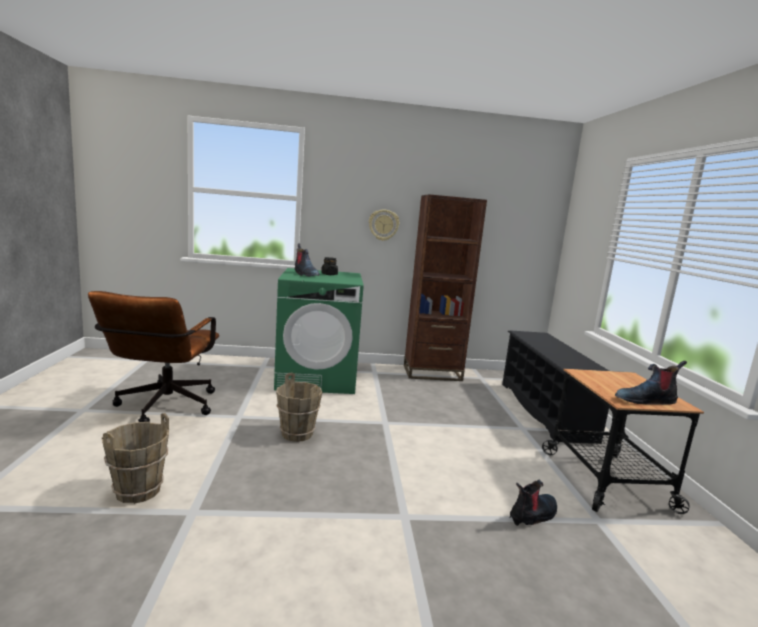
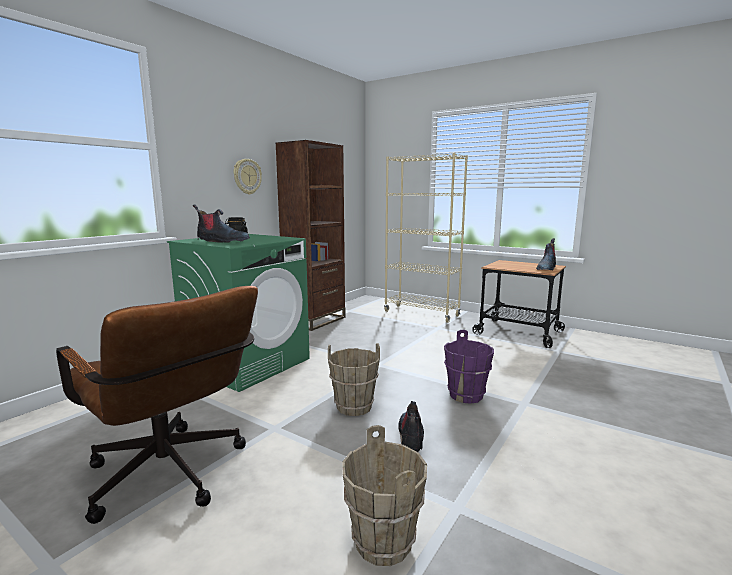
camera: 50 degrees left, 0 degrees up
(379, 478) = (465, 395): none -> purple bucket
(533, 515) = (544, 364): boot -> boot (411, 438)
(545, 410) = (421, 314): black shoe rack -> beige bookcase

